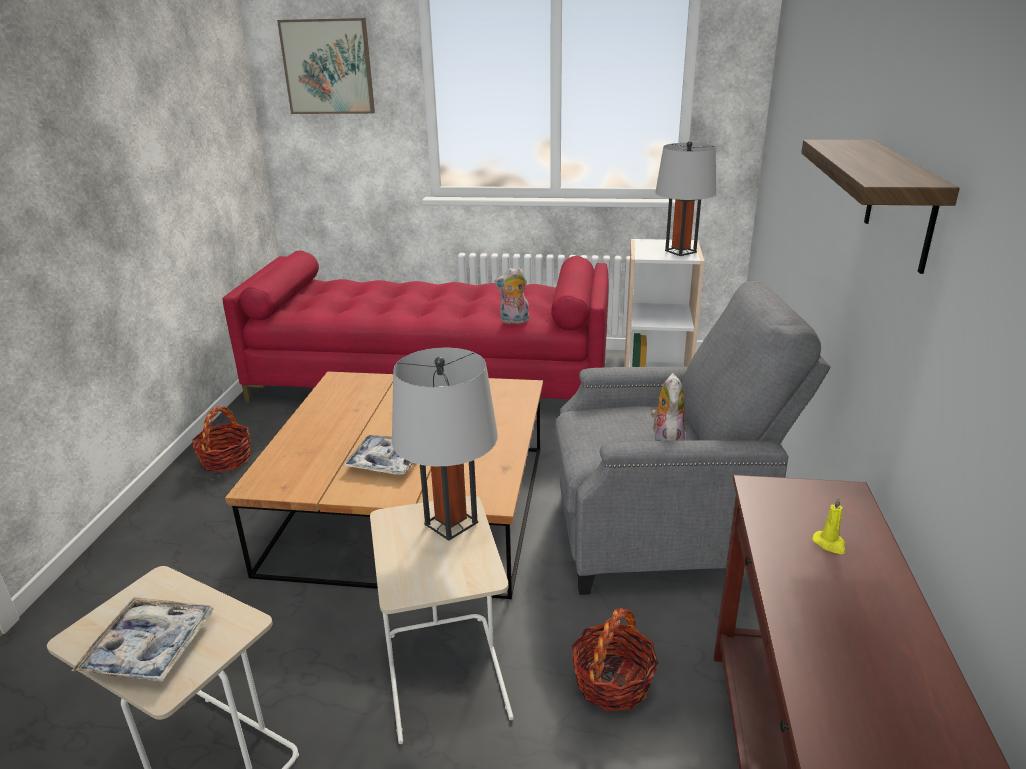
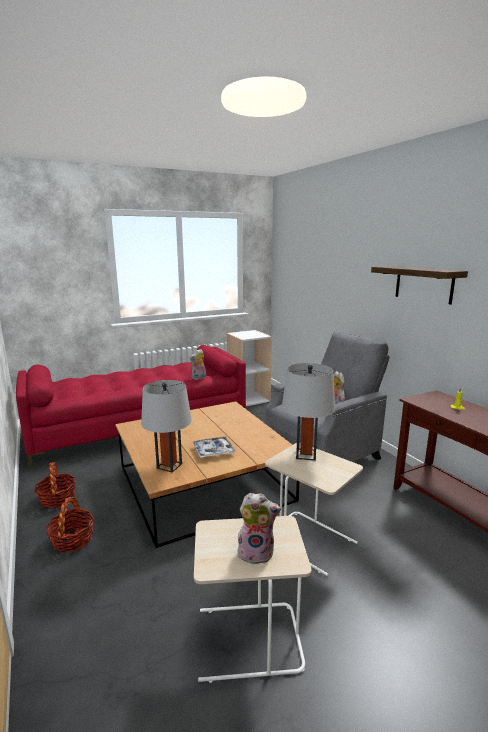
camera: 35 degrees left, 10 degrees down
(150, 648) = (256, 552): tray -> plush toy
(328, 67) = (48, 252): picture -> none
(612, 682) = (373, 512): basket -> basket (72, 539)
(680, 251) = (256, 334): grey table lamp -> grey table lamp (169, 466)

